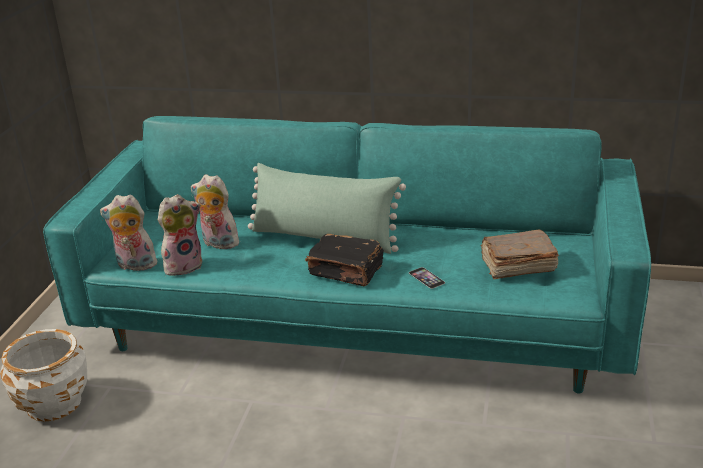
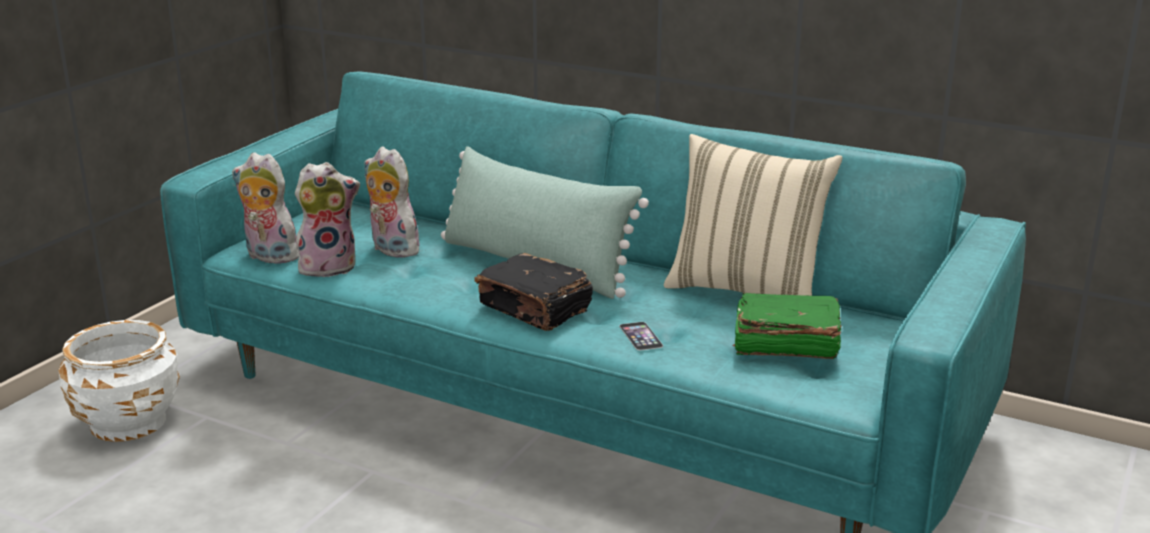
camera: 15 degrees right, 5 degrees down
(470, 231) = (747, 291): none -> beige pillow
(517, 266) = (784, 344): brown book -> green book

